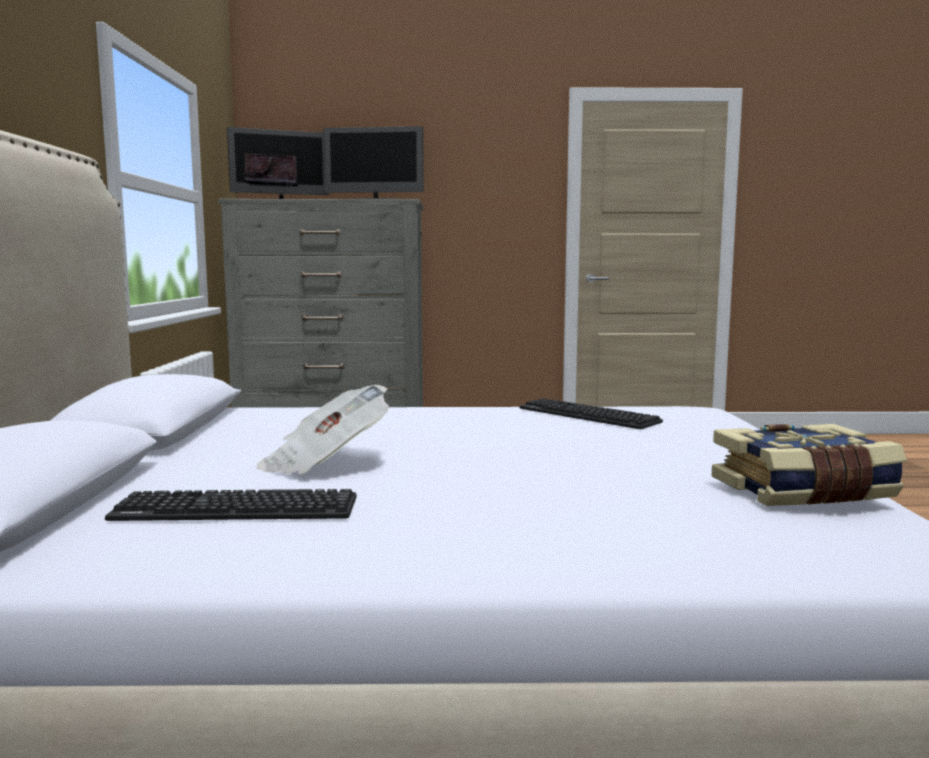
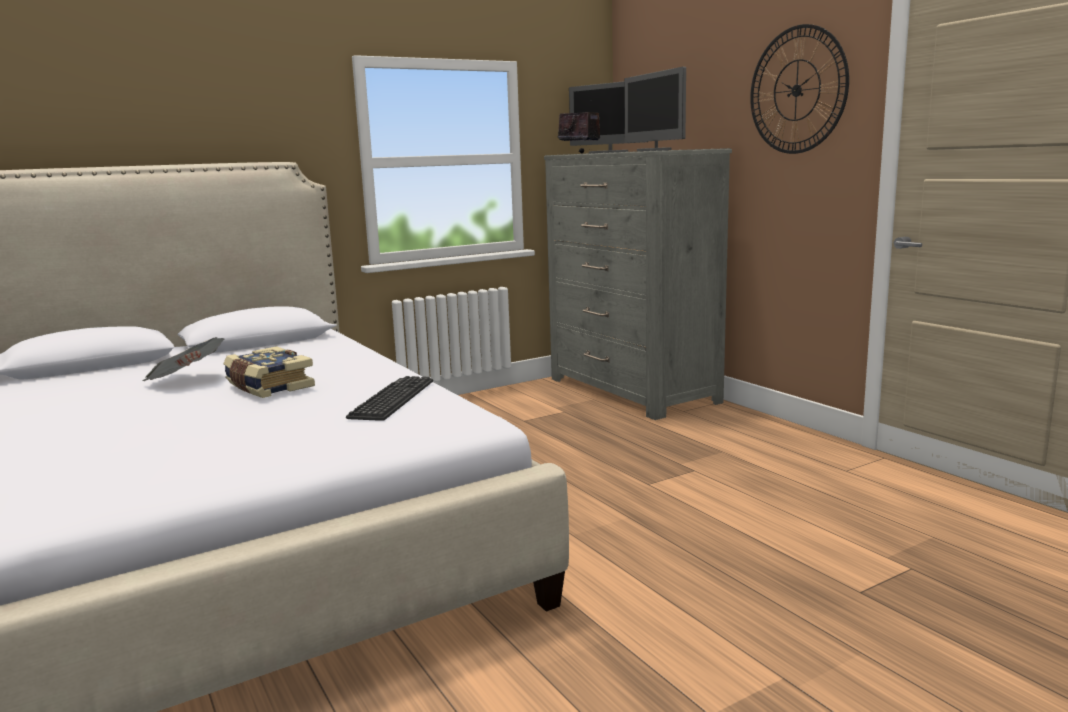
camera: 60 degrees right, 5 degrees up
(236, 509) = (84, 388): keyboard -> none
(486, 162) = (797, 90): none -> wall clock
(804, 491) = (127, 479): book -> book (268, 387)

